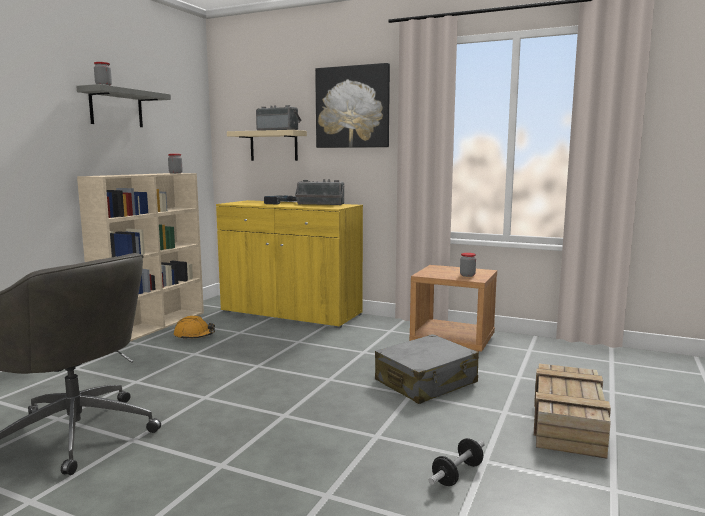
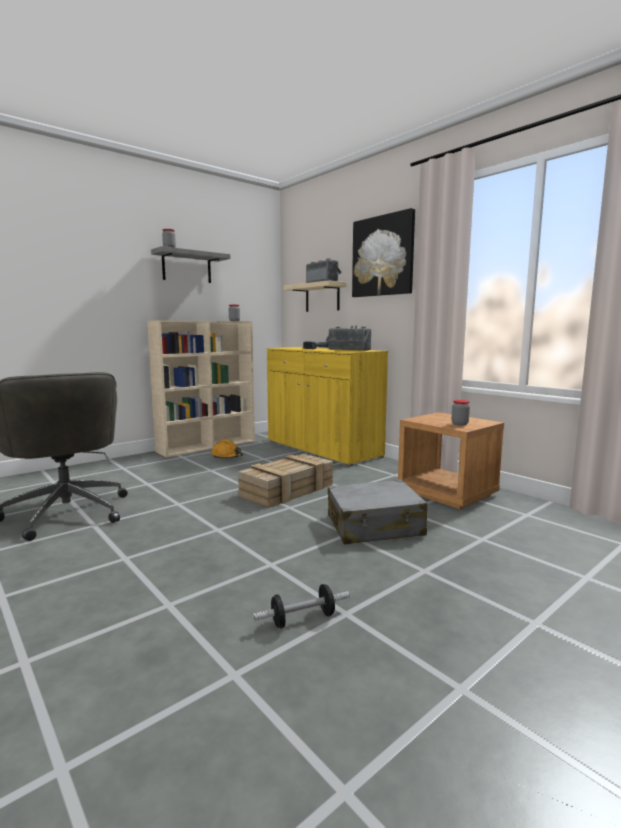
camera: 25 degrees right, 0 degrees up
(568, 423) = (488, 599): crate -> crate (286, 490)

